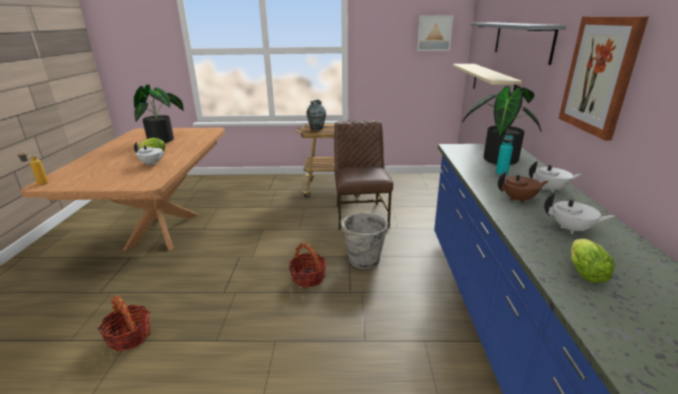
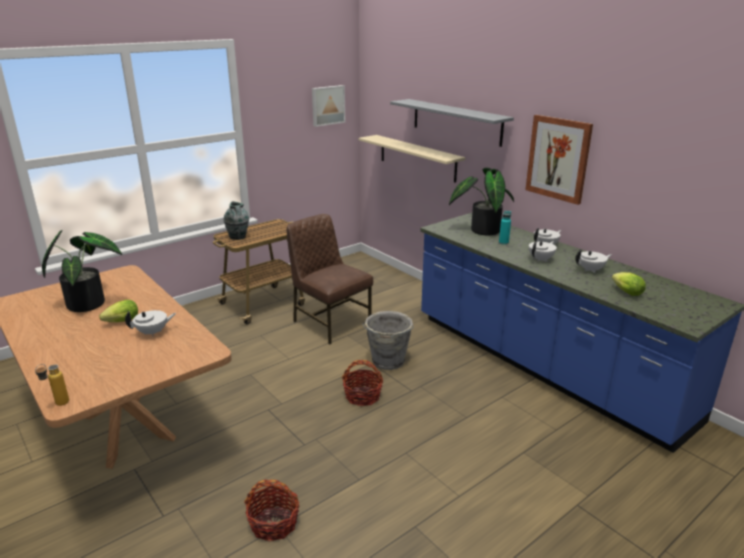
camera: 40 degrees left, 0 degrees up
(519, 199) = (541, 259): brown teapot -> white teapot

